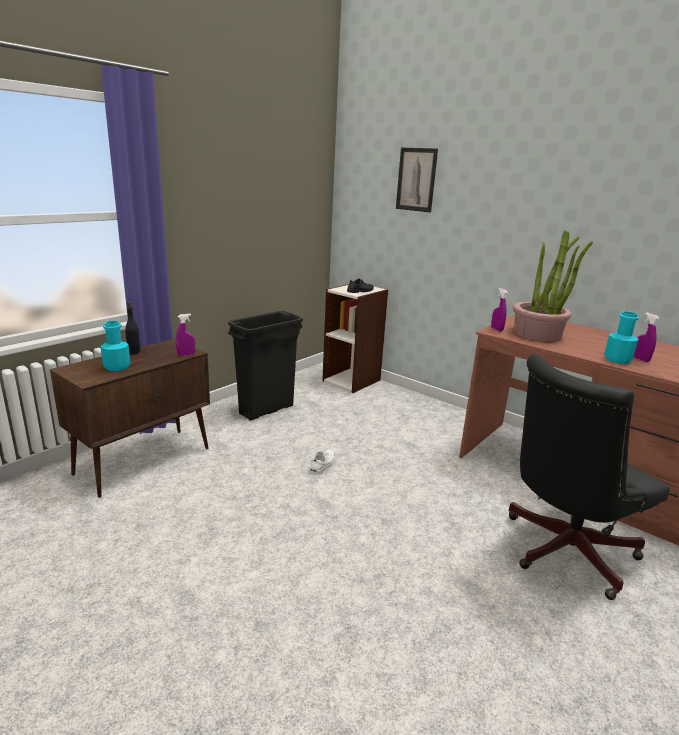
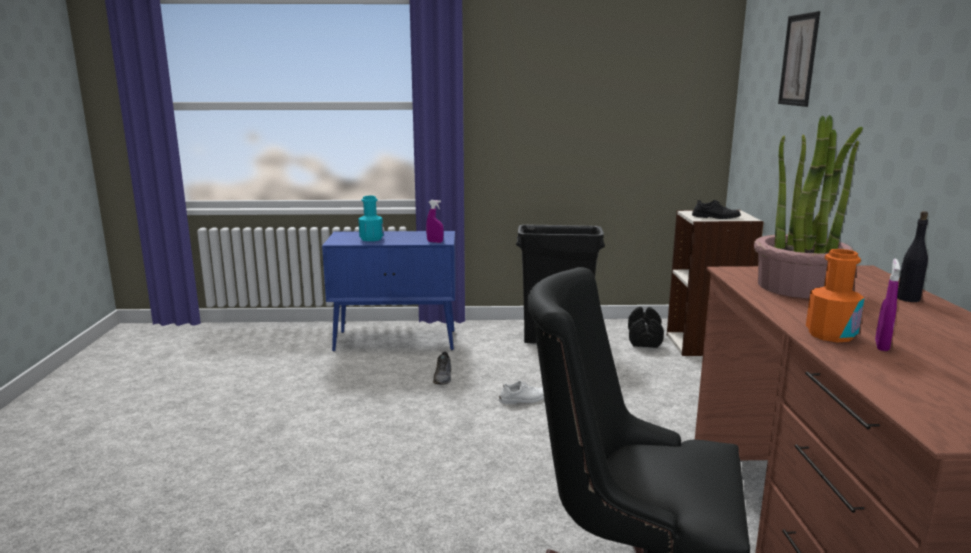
camera: 50 degrees right, 5 degrees down
(134, 352) = (404, 233): black bottle -> black bottle (907, 299)
(145, 460) = (397, 341): brown cabinet -> blue cabinet
(242, 474) = (443, 377): none -> grey shoe
(316, 389) = (644, 339): none -> black dumbbell
(496, 329) = (746, 270): purple spray bottle -> none
(617, 359) = (830, 334): turquoise bottle -> orange bottle

